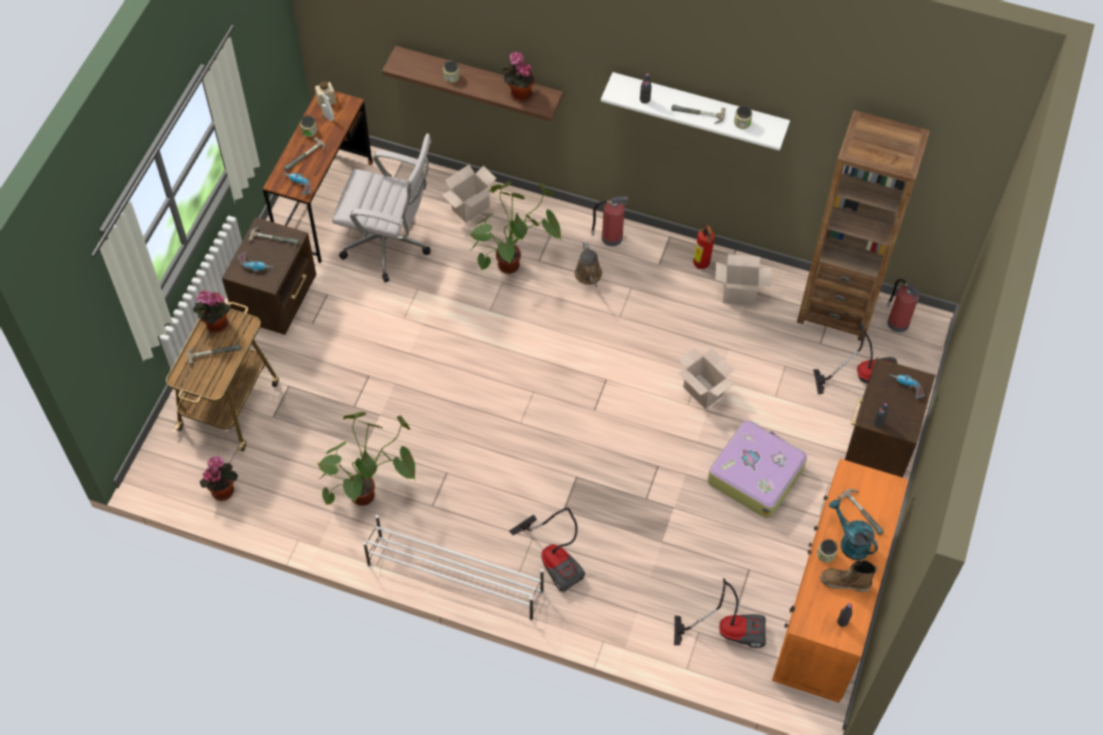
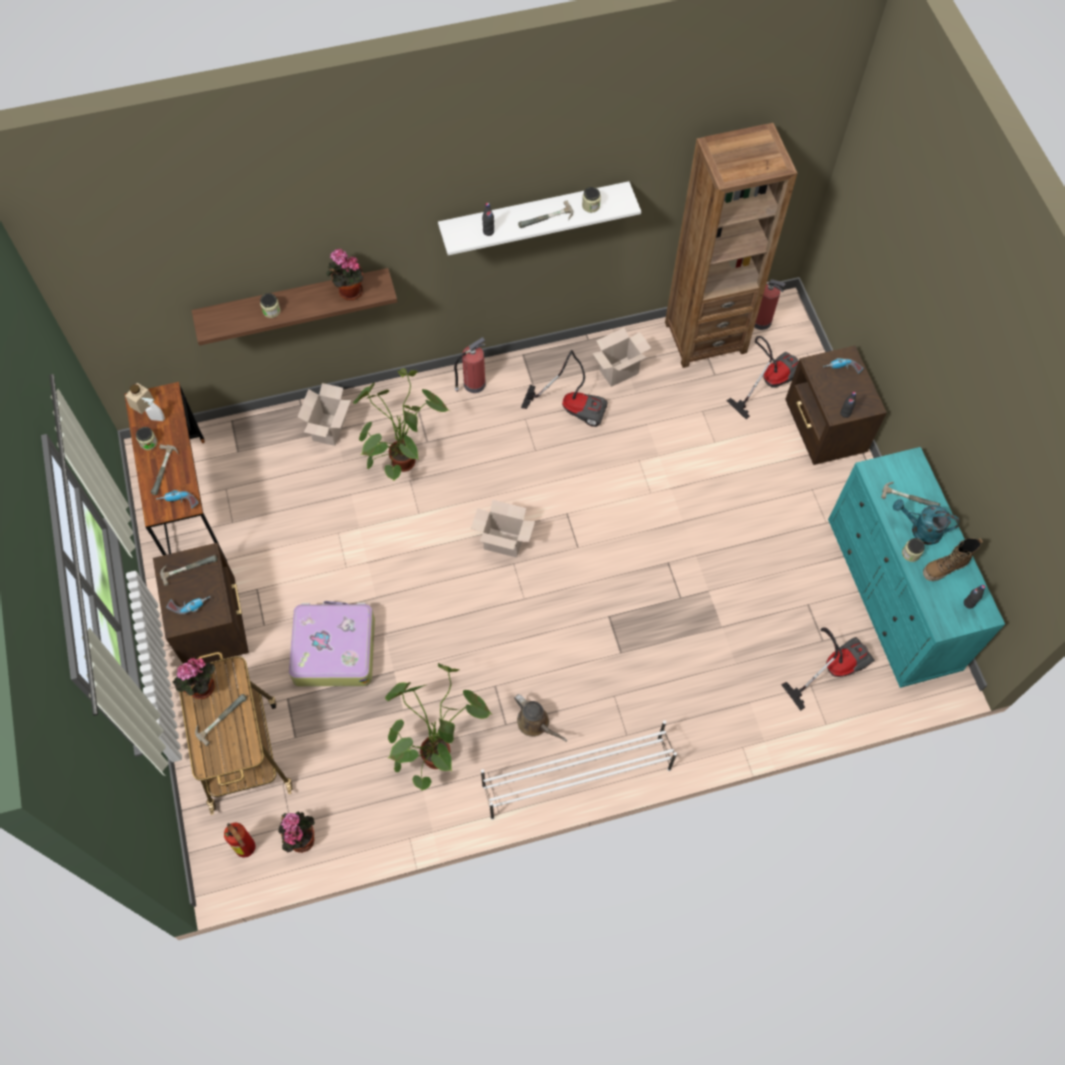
camera: 35 degrees left, 5 degrees up
(390, 245) = (281, 507): white office chair -> none
(555, 559) = (647, 702): vacuum cleaner -> vacuum cleaner (573, 407)
(589, 276) = (481, 430): brown watering can -> brown watering can (535, 723)
(701, 265) = (568, 364): fire extinguisher -> fire extinguisher (247, 850)
(701, 391) = (652, 475): cardboard box -> cardboard box (502, 543)
(755, 474) = (750, 519): suitcase -> suitcase (334, 649)
(828, 608) = (892, 596): orange dresser -> turquoise dresser

